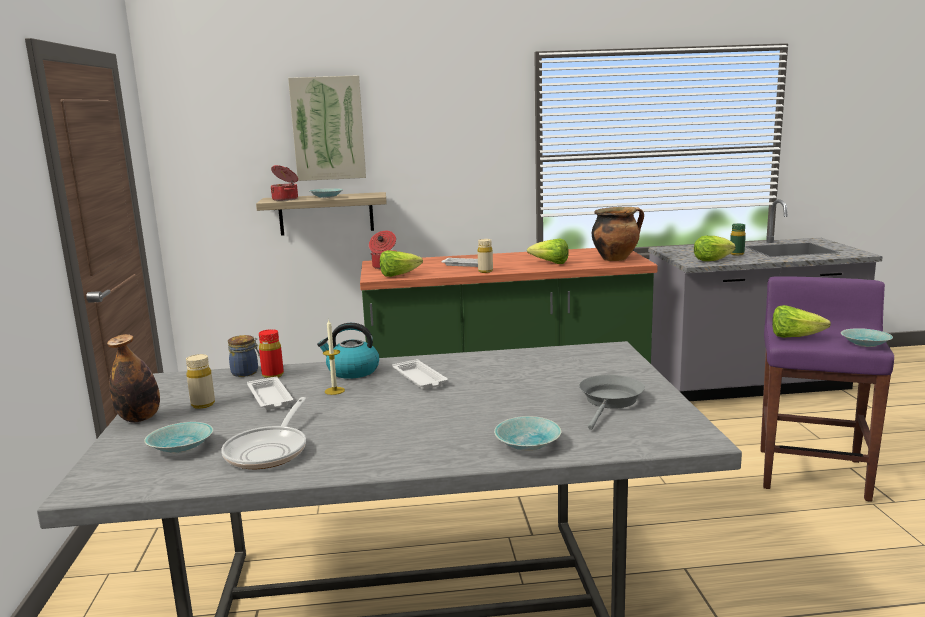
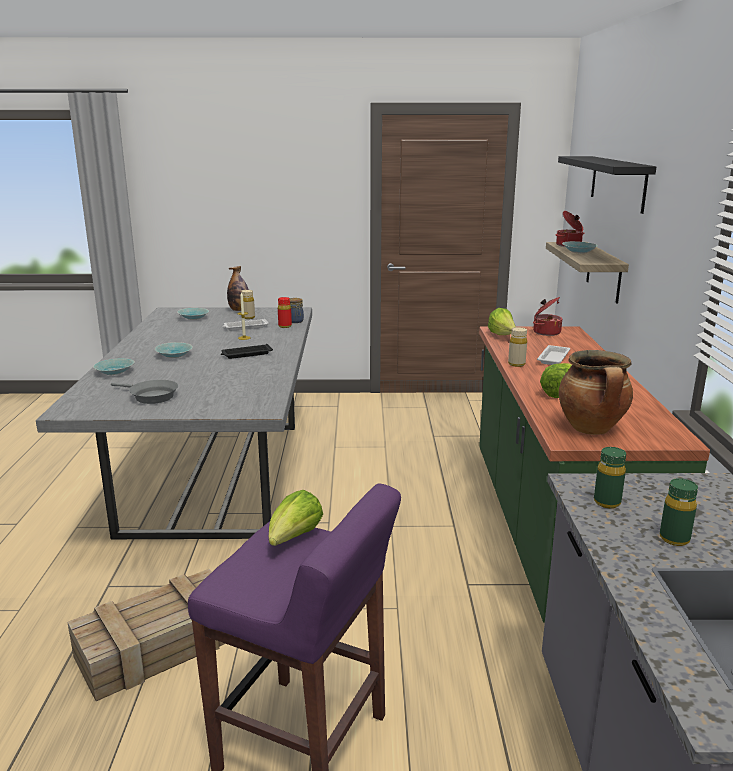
camera: 95 degrees right, 5 degrees up
(269, 450) = (172, 330): frying pan -> none
(328, 128) = (617, 182): picture -> black shelf
(352, 371) = (276, 340): kettle -> none
(420, 379) = (246, 354): white tray -> black tray
(711, 260) = (607, 502): lettuce -> green bottle
(784, 557) = (157, 648): none -> crate
(863, 344) = (235, 582): turquoise bowl -> turquoise bowl (175, 355)

